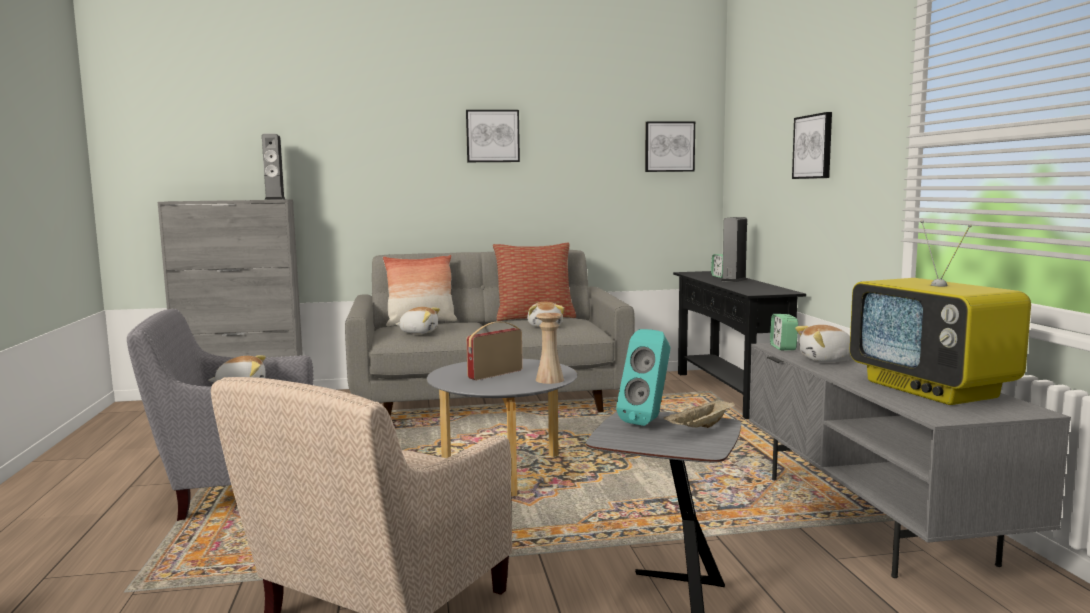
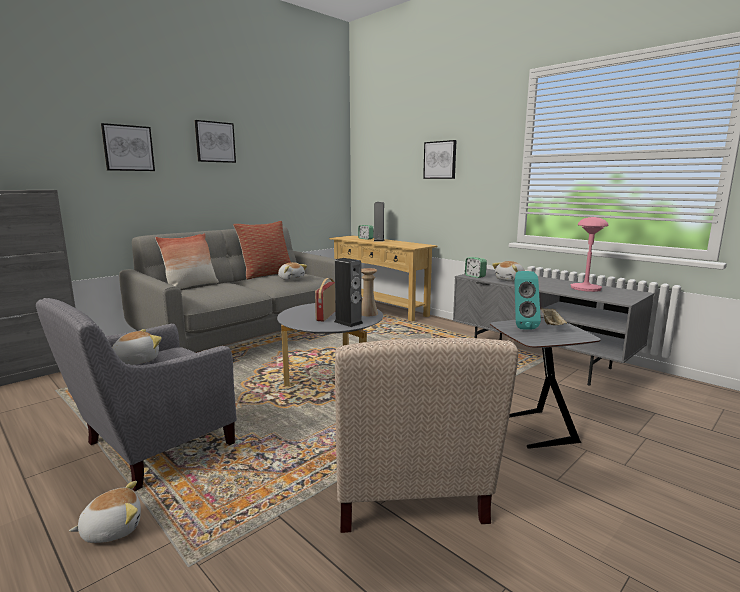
camera: 35 degrees left, 5 degrees up
(275, 199) = (38, 189): speaker -> speaker (348, 322)
(419, 332) = (211, 294): plush toy -> plush toy (112, 529)
(669, 146) = (323, 156): picture -> picture (128, 148)
(730, 393) = (380, 308): black console table -> beige console table
(933, 389) = (585, 288): television -> pink table lamp

